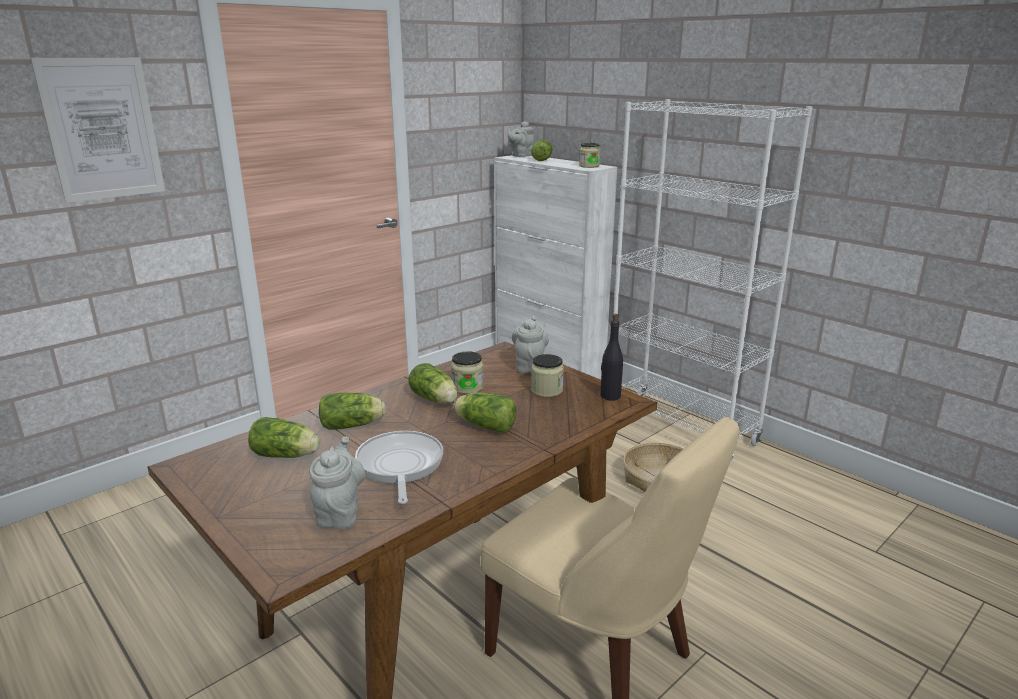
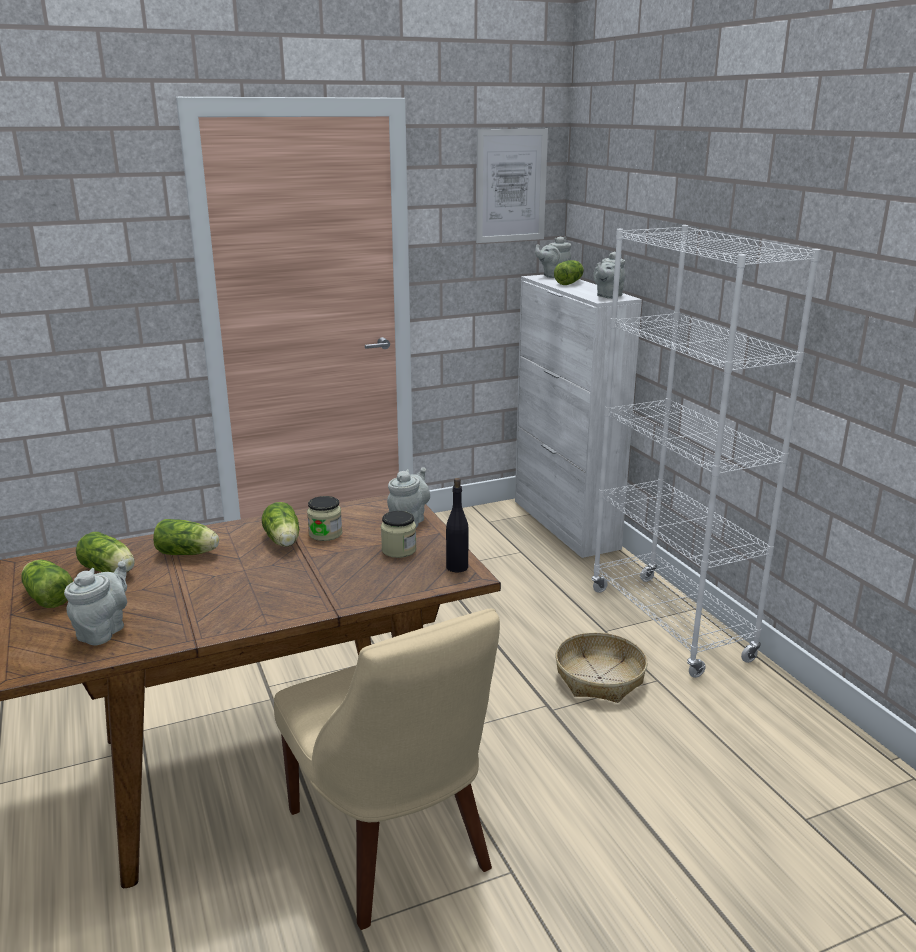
camera: 20 degrees right, 0 degrees up
(102, 129) = (80, 239): picture -> picture (511, 186)
(399, 466) = (191, 599): frying pan -> none
(484, 425) = (302, 575): lettuce -> lettuce (47, 597)
(589, 166) = (608, 296): jar -> grey teapot

